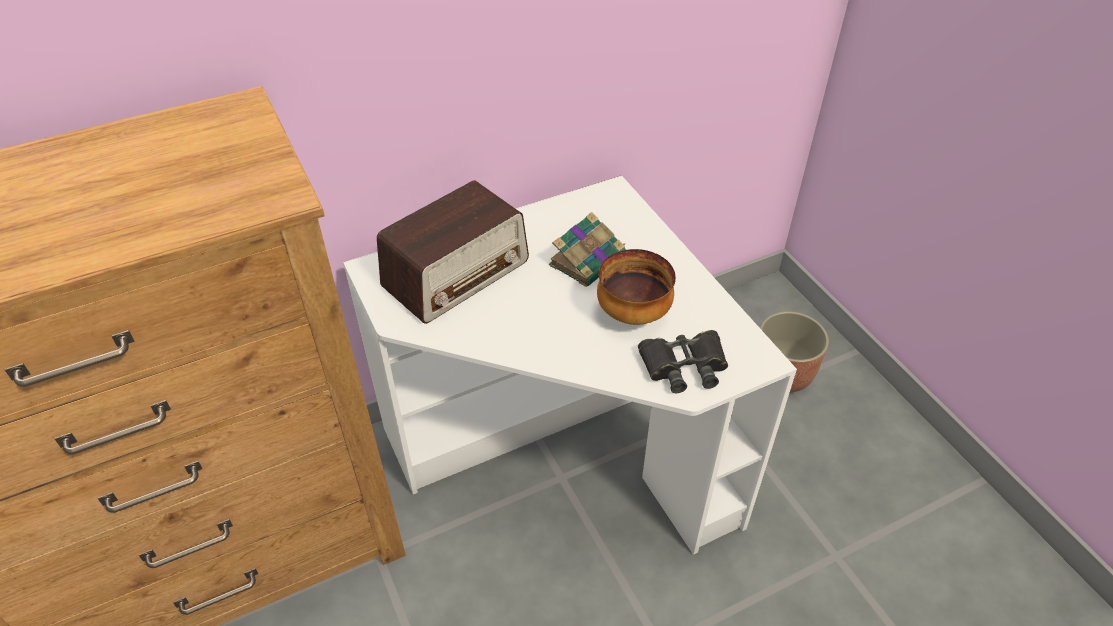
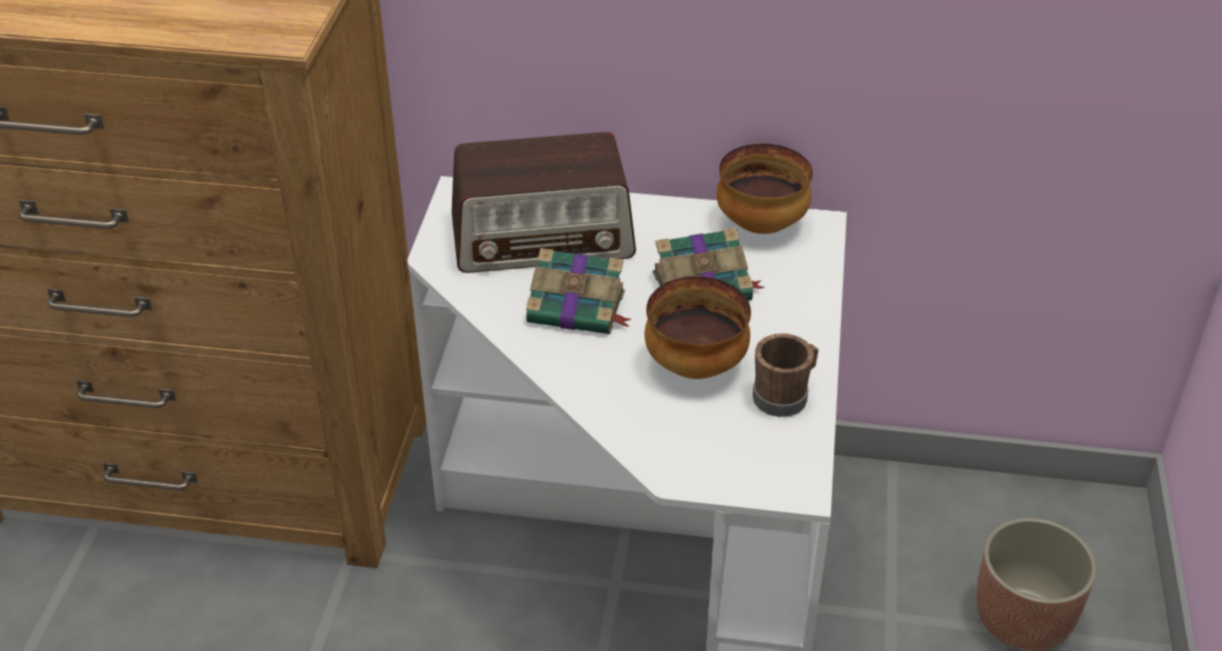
camera: 35 degrees right, 5 degrees down
(526, 311) = (578, 308): none -> book
(583, 205) = (762, 225): none -> bowl
(684, 366) = (695, 446): black binoculars -> none
(700, 306) = (784, 396): none -> brown mug

